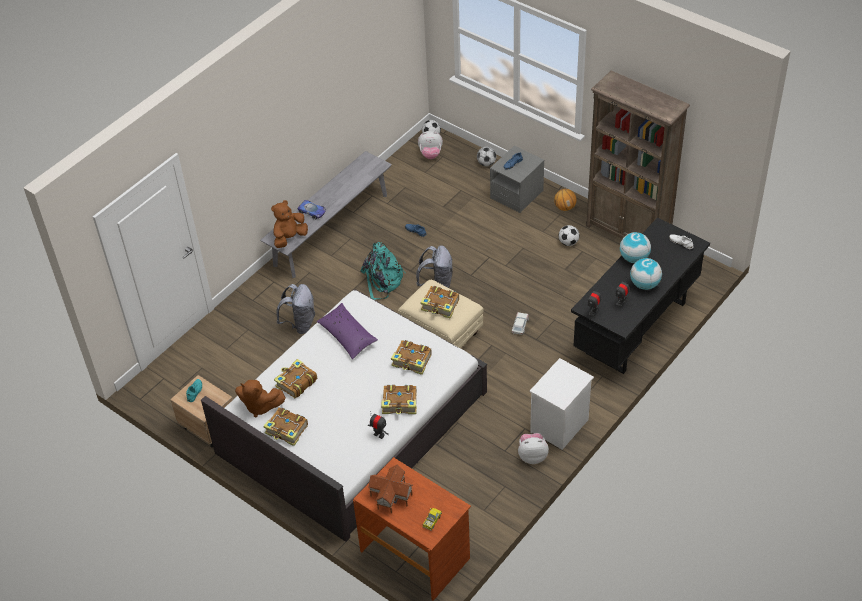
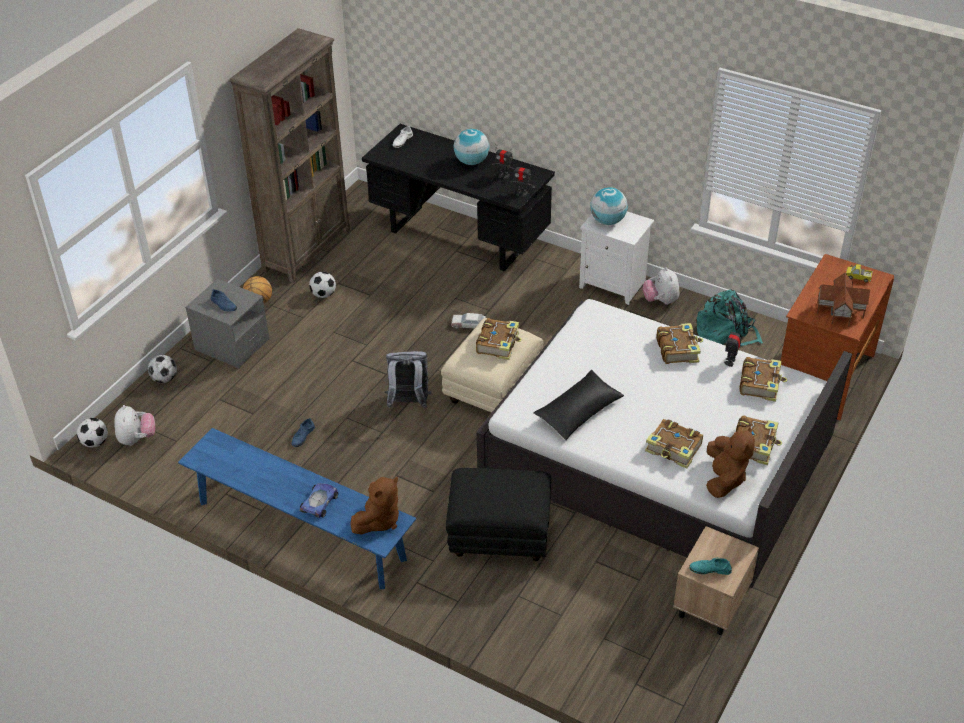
camera: 100 degrees left, 5 degrees down
(289, 238) = (379, 520): brown plush toy -> brown plush toy turned 90 degrees counterclockwise
(300, 324) = (498, 535): grey backpack -> black ottoman
(331, 230) = (301, 530): grey bench -> blue bench
(347, 335) = (578, 411): purple pillow -> black pillow
(382, 281) = (405, 458): turquoise backpack -> turquoise backpack (725, 336)
(412, 361) = (609, 346): book -> book (760, 384)
(634, 258) = (431, 170): globe -> globe (608, 221)

